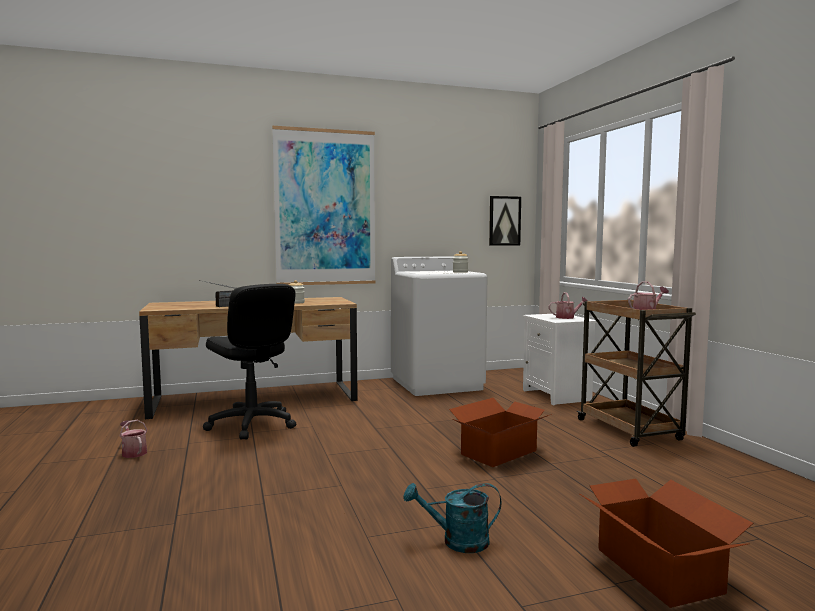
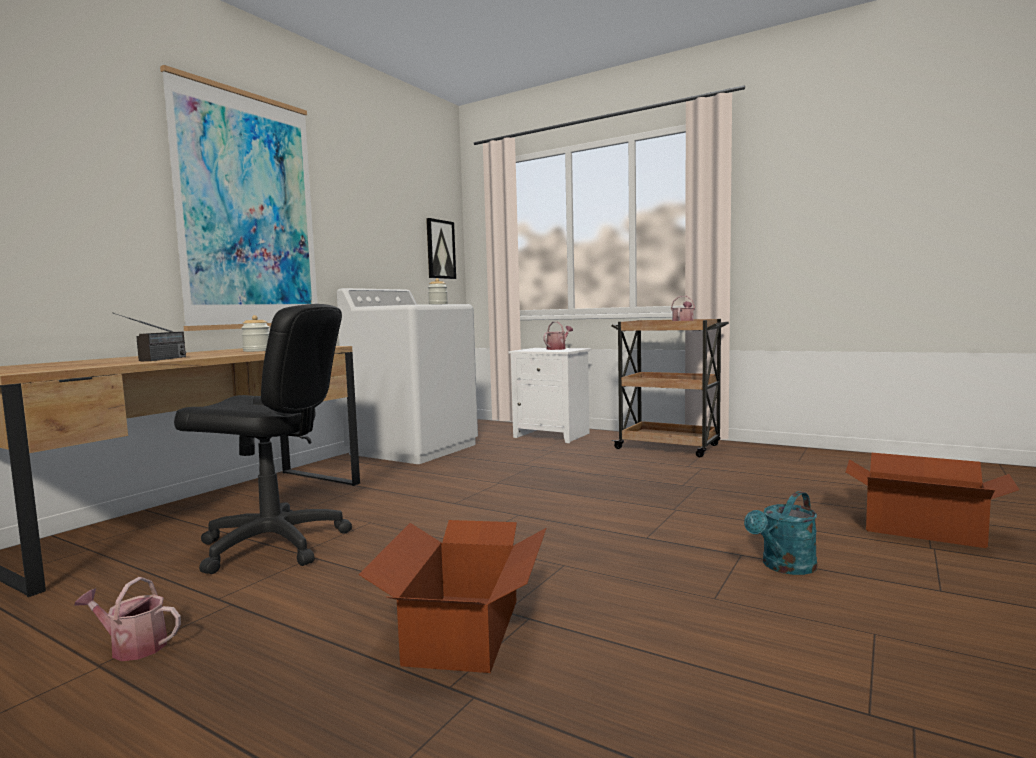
camera: 40 degrees left, 0 degrees up
(500, 452) = (626, 489): cardboard box -> cardboard box (465, 630)

